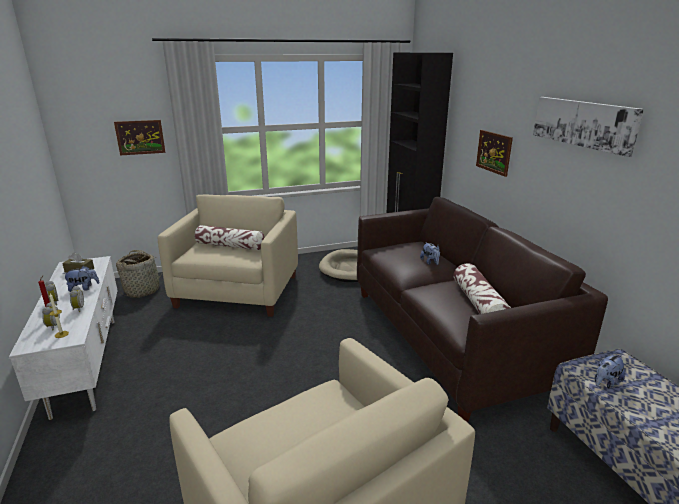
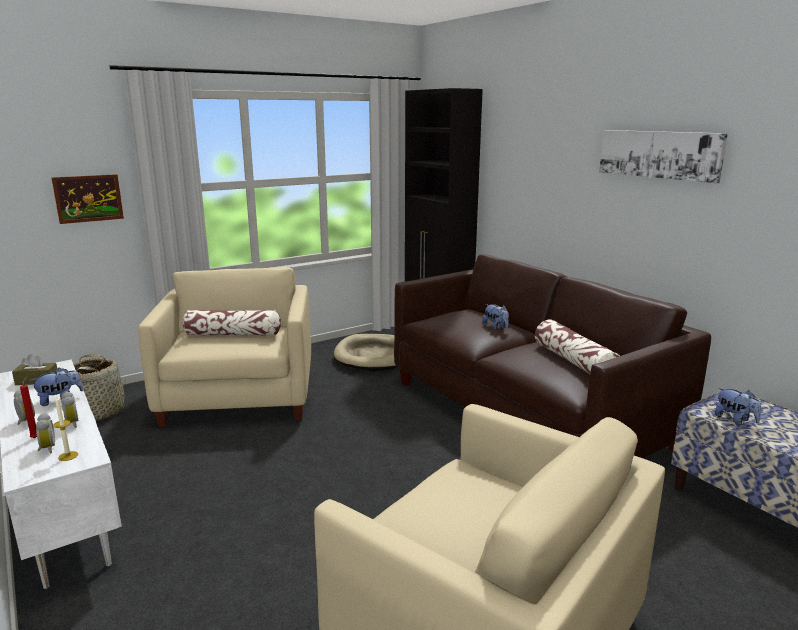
camera: 15 degrees left, 5 degrees down
(494, 152) = (547, 197): picture -> none
(605, 382) = (735, 420): plush toy -> plush toy turned 75 degrees counterclockwise

